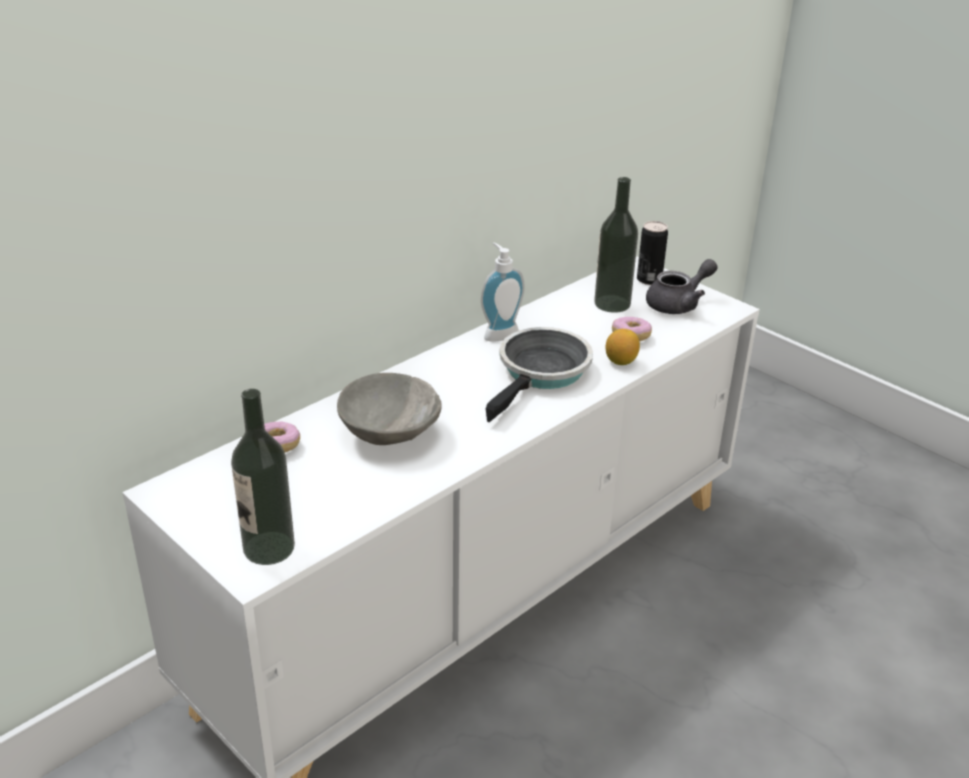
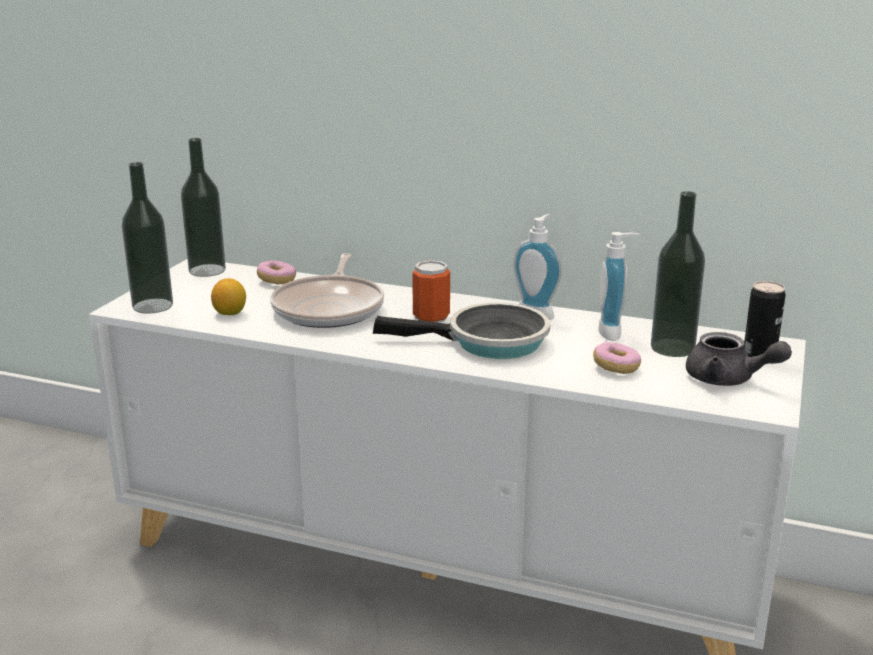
camera: 65 degrees right, 10 degrees down
(189, 487) = (207, 270): none -> bottle
(389, 431) = (330, 308): grey bowl -> frying pan
(463, 384) = (431, 317): none -> can
(566, 315) = (614, 332): none -> soap dispenser
(621, 361) = (558, 371): lemon -> lemon (230, 313)

